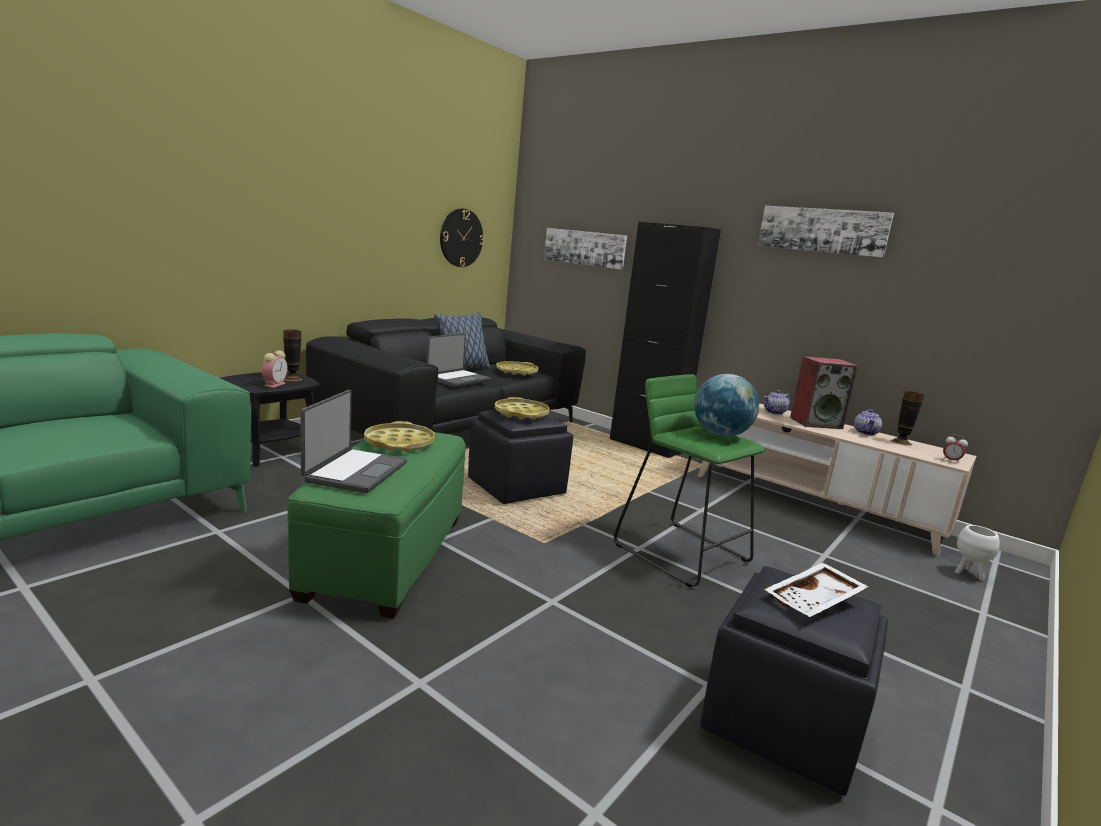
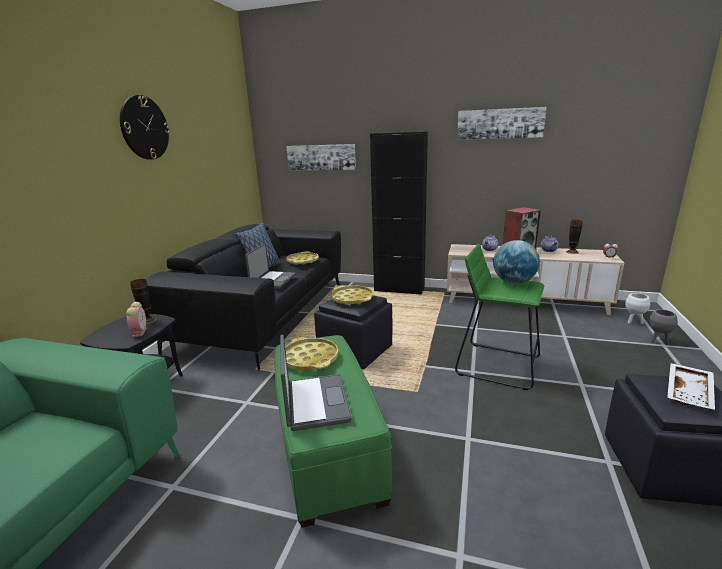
camera: 20 degrees left, 5 degrees up
(461, 238) = (225, 165): wall clock -> wall clock (144, 128)
(980, 605) = (658, 341): none -> grey planter

